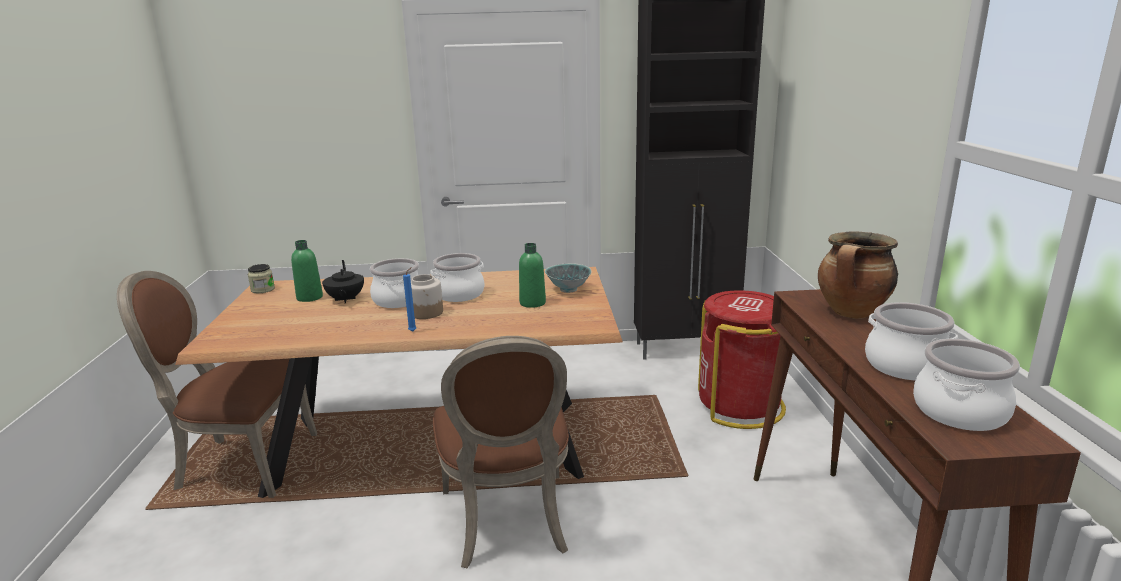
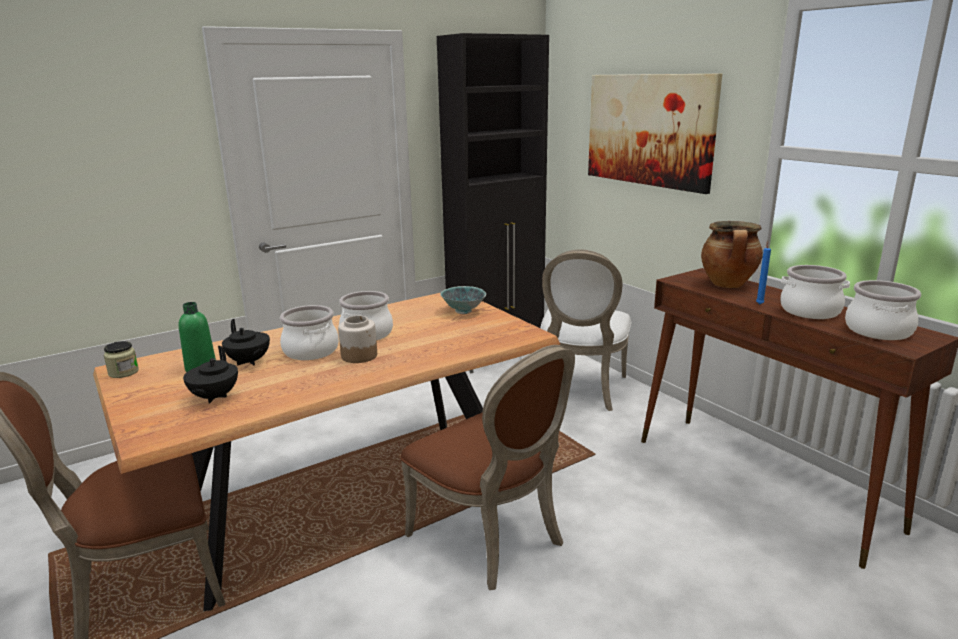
camera: 30 degrees left, 0 degrees up
(286, 322) = (214, 397): none -> black teapot
(413, 331) = (373, 374): blue candle -> blue candle (759, 304)
(532, 303) = (449, 328): green bottle -> none
(740, 405) = (580, 391): red trash can -> white chair
(851, 109) = (649, 130): none -> picture

